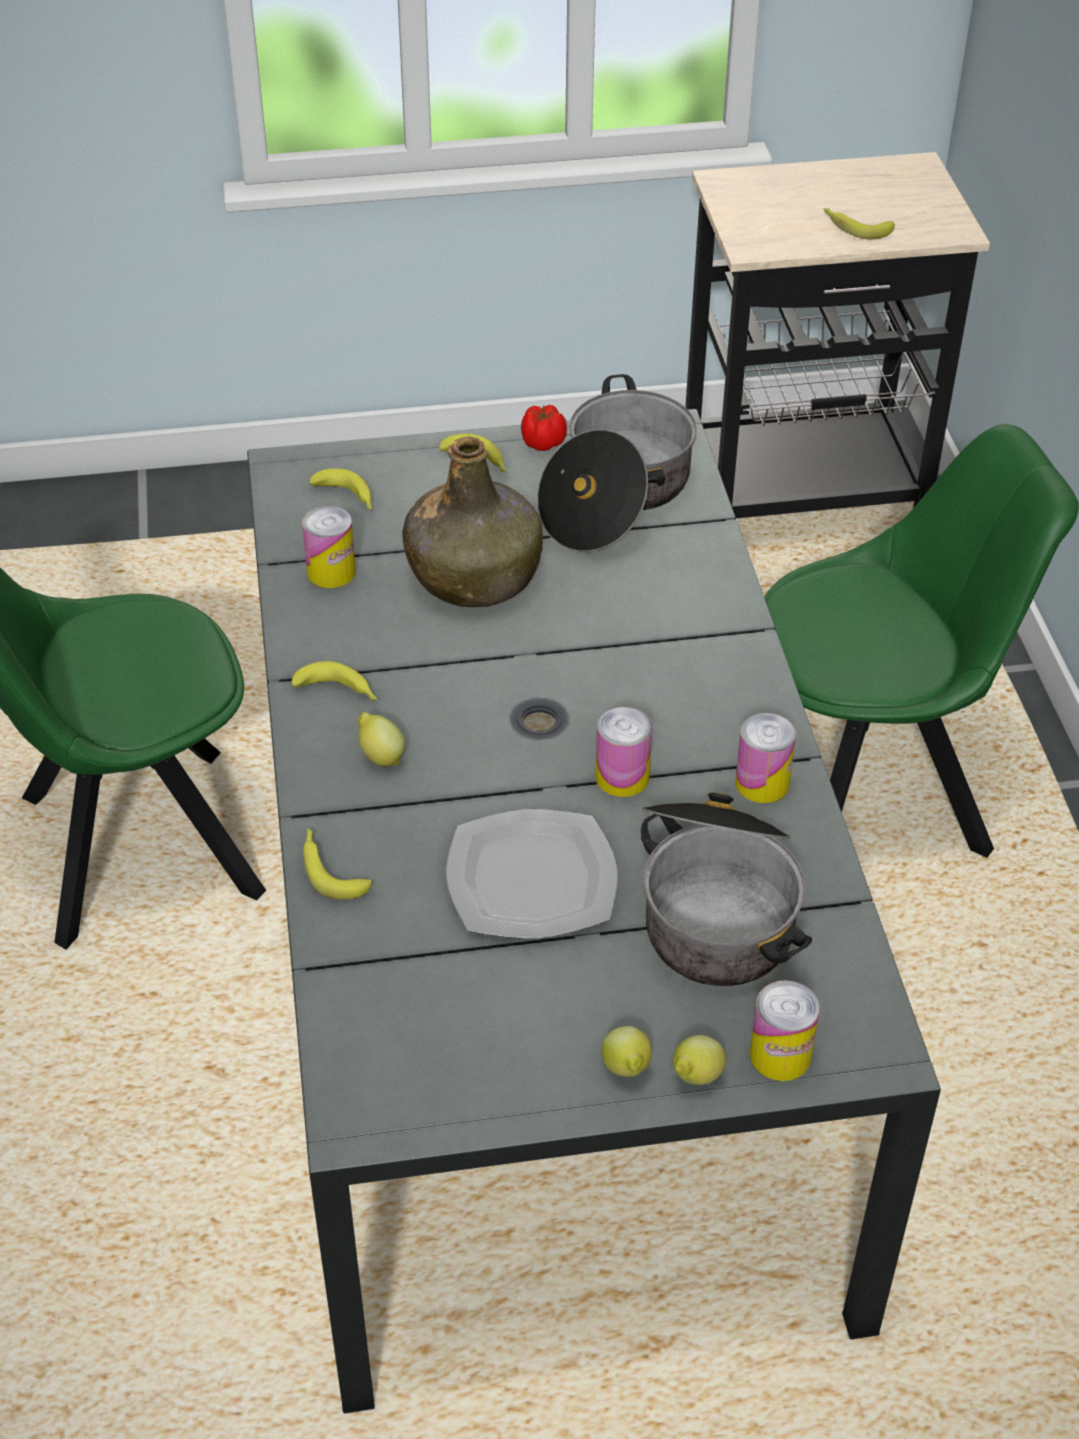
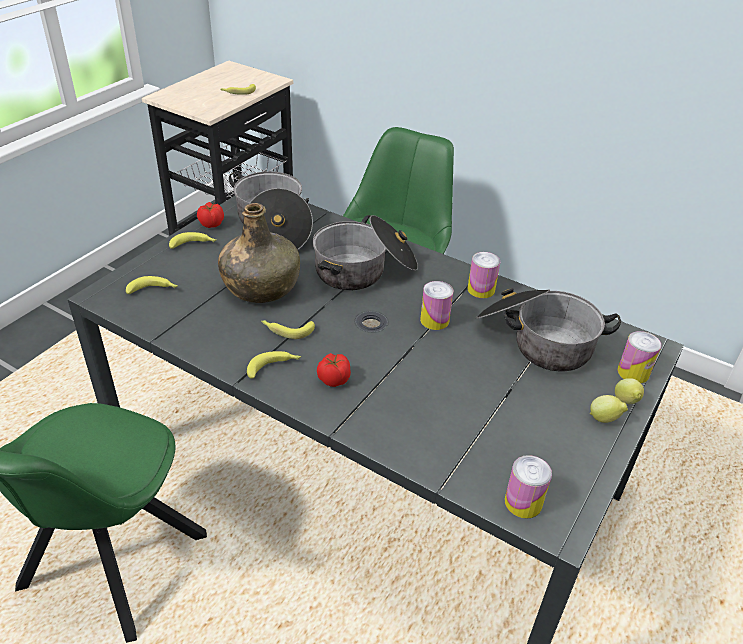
camera: 50 degrees left, 5 degrees down
(330, 869) = (385, 439): banana -> banana (287, 330)
(331, 572) = (193, 323): can -> can (523, 502)
(380, 756) = (333, 379): lemon -> tomato
(529, 878) = (463, 380): plate -> none
(643, 642) = (365, 270): none -> cooking pot

